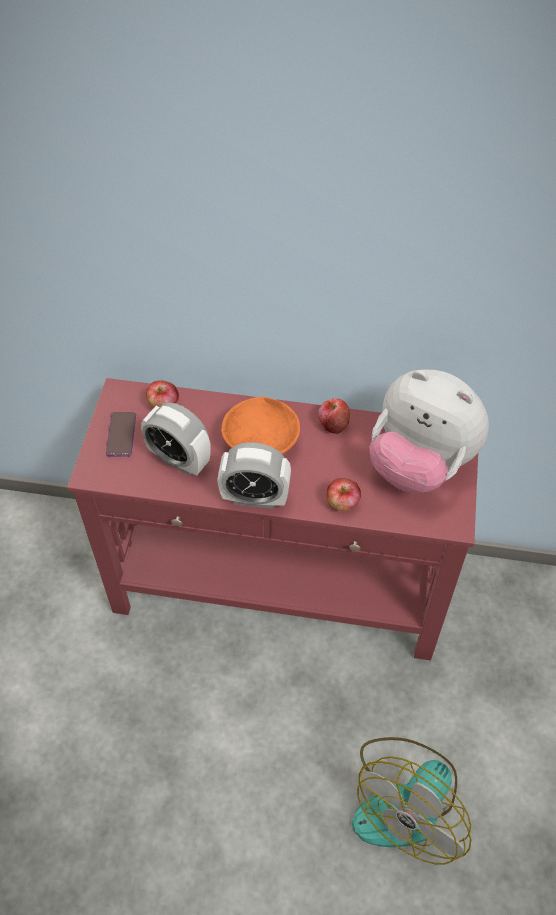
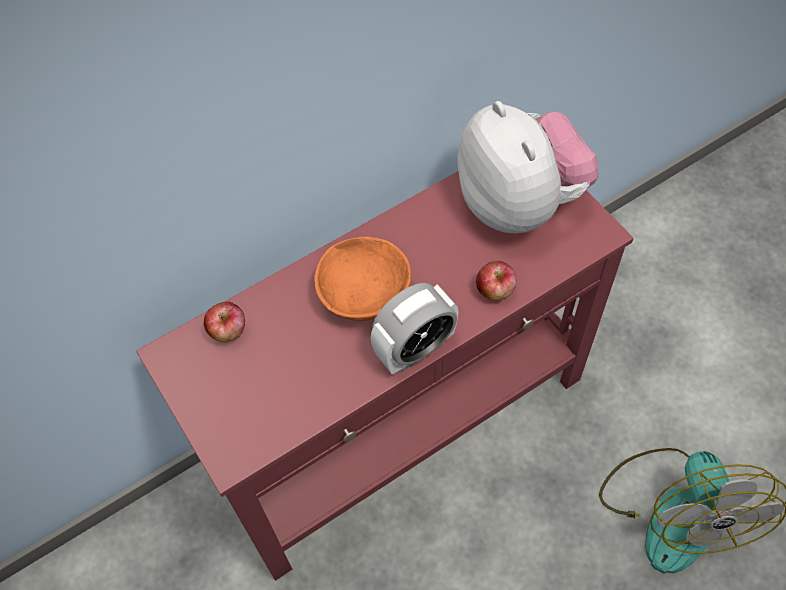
camera: 40 degrees left, 5 degrees up
(121, 435) = (218, 395): phone -> none
(179, 460) = (304, 372): alarm clock -> none
(333, 424) = (409, 224): apple -> none
(419, 464) = (519, 204): plush toy -> plush toy turned 105 degrees counterclockwise

